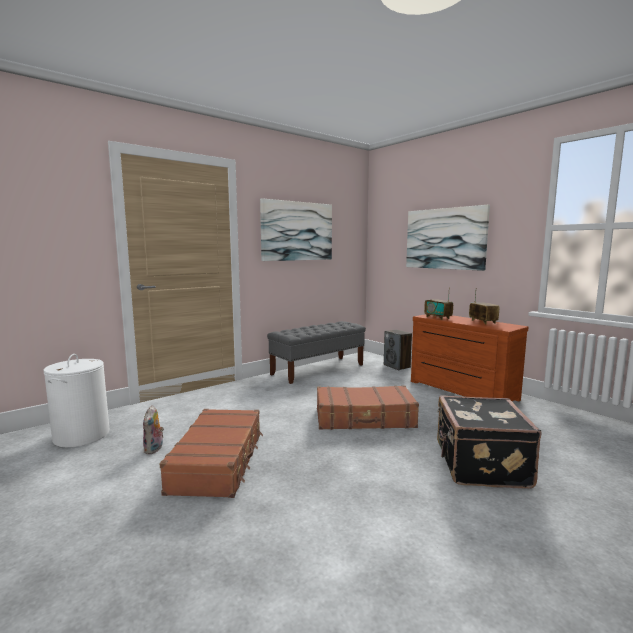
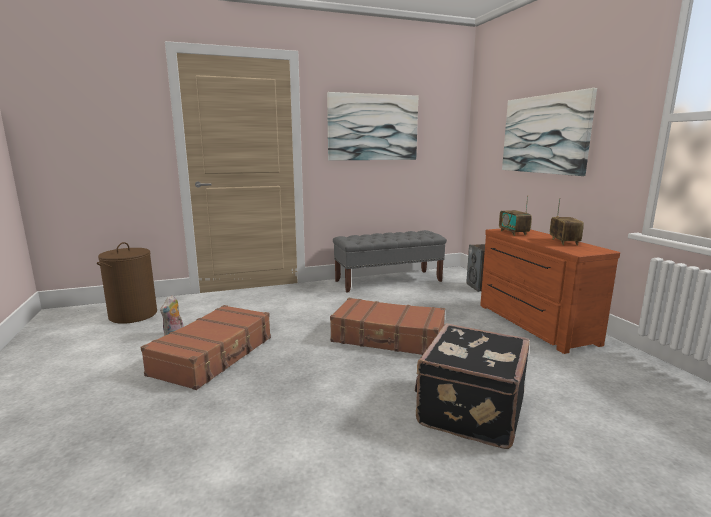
camera: 20 degrees right, 5 degrees up
(82, 435) = (133, 315): white laundry basket -> brown laundry basket

